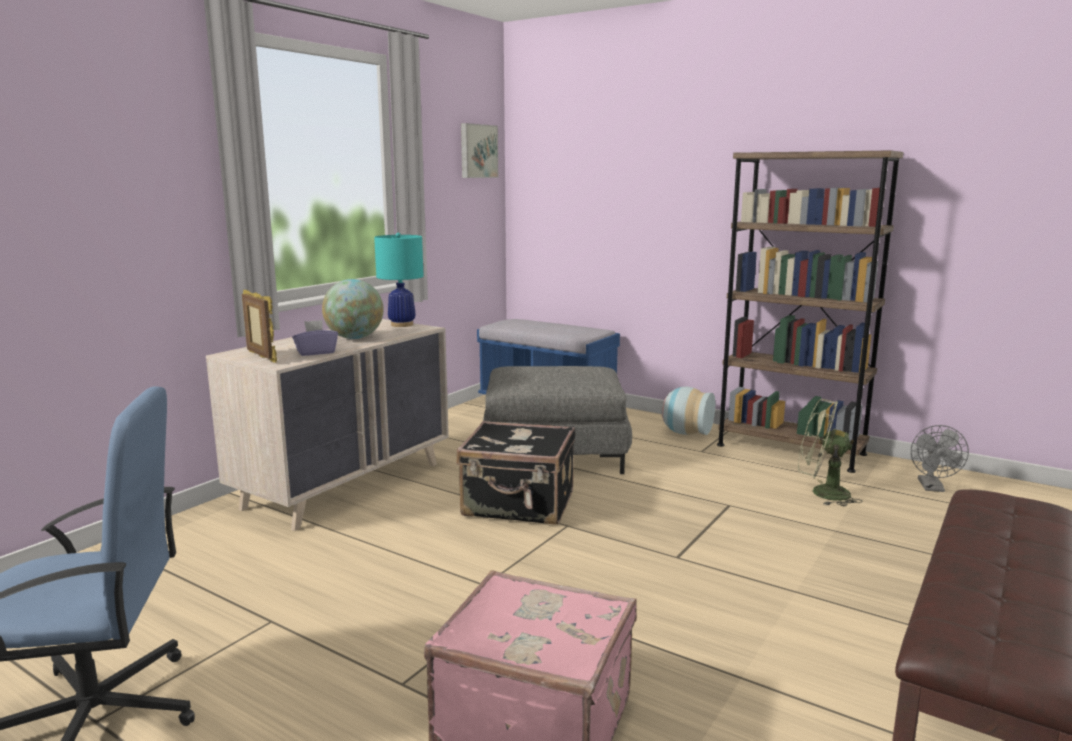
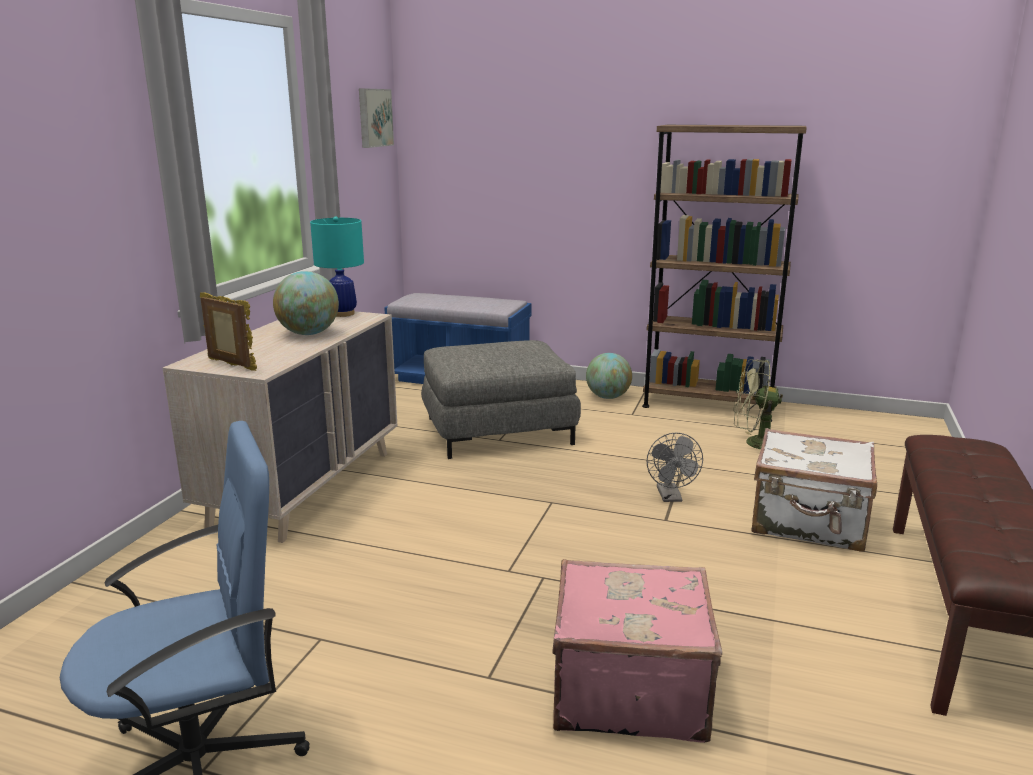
camera: 15 degrees left, 5 degrees up
(316, 352) = (285, 354): purple tissue box -> none
(519, 505) = (494, 487): black suitcase -> none
(685, 433) = (608, 397): vase -> globe
(840, 581) = (808, 523): none -> white suitcase
(932, 488) = (839, 429): grey fan -> grey fan (671, 497)

